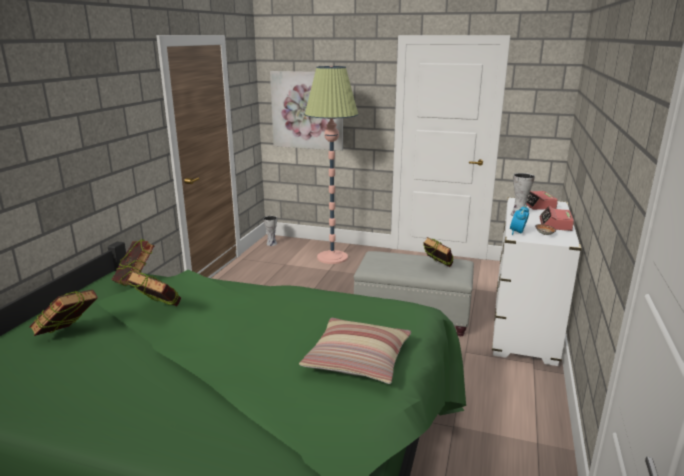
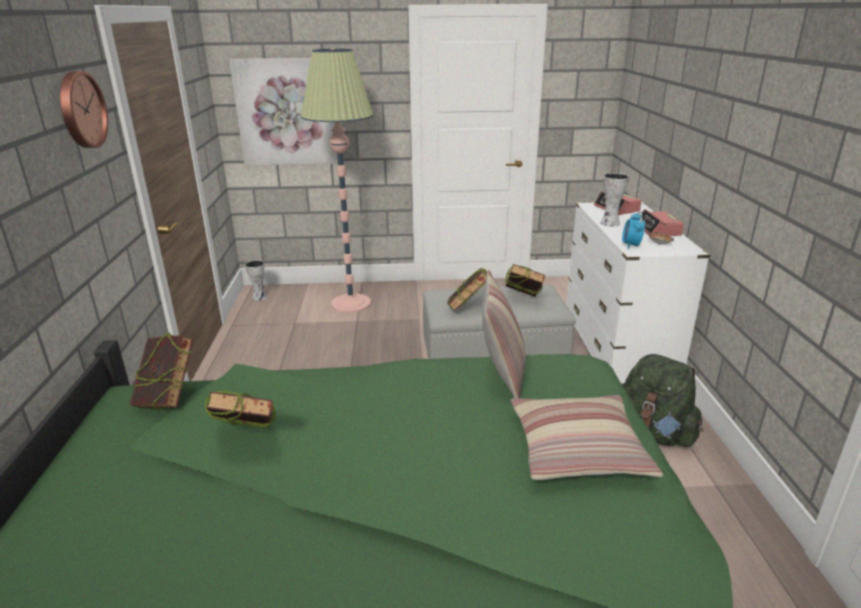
camera: 20 degrees left, 5 degrees up
(69, 335) = (123, 517): book -> book (467, 309)
(131, 98) = (80, 110): none -> wall clock
(348, 306) = (502, 376): none -> pillow
(509, 393) = (653, 433): none -> green backpack

